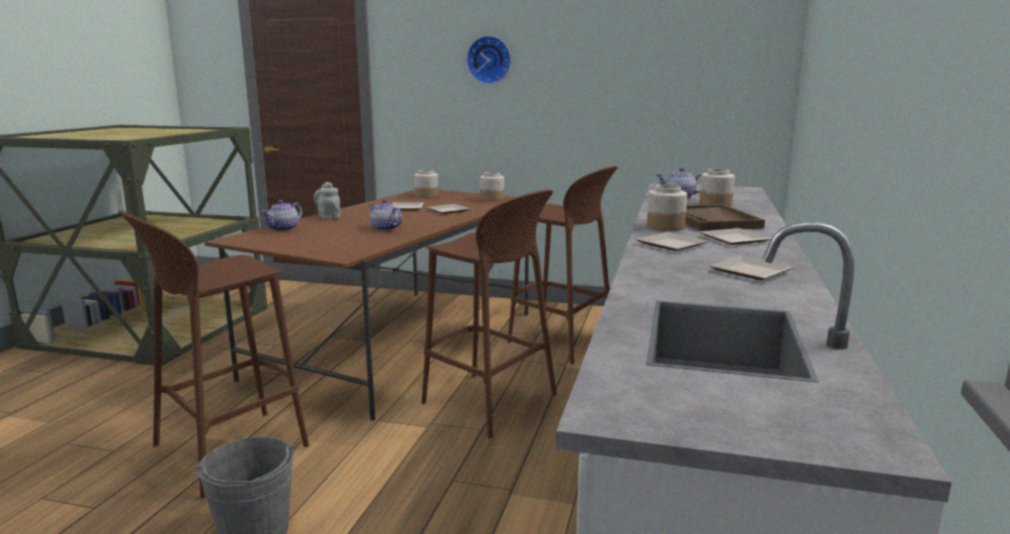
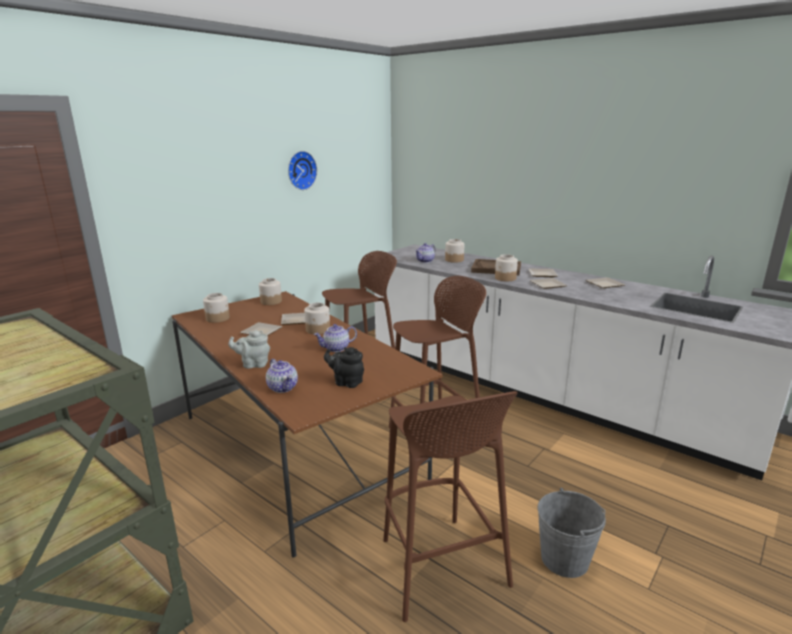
camera: 65 degrees left, 5 degrees up
(304, 241) = (346, 382): none -> black teapot
(429, 219) = (318, 330): none -> jar
(489, 60) = (218, 180): wall clock -> wall clock (300, 170)

